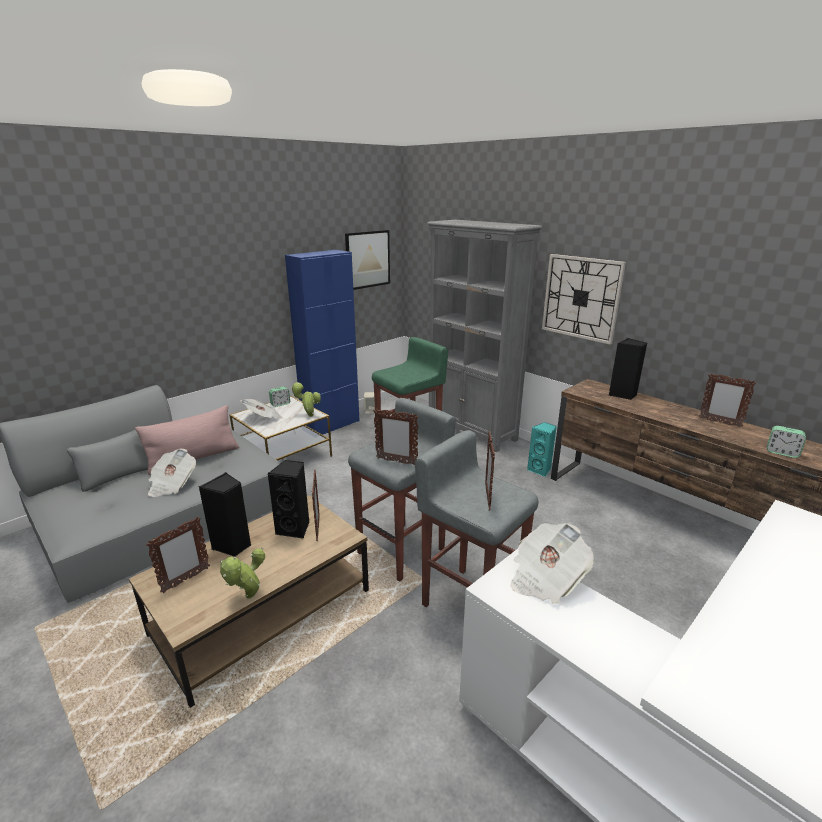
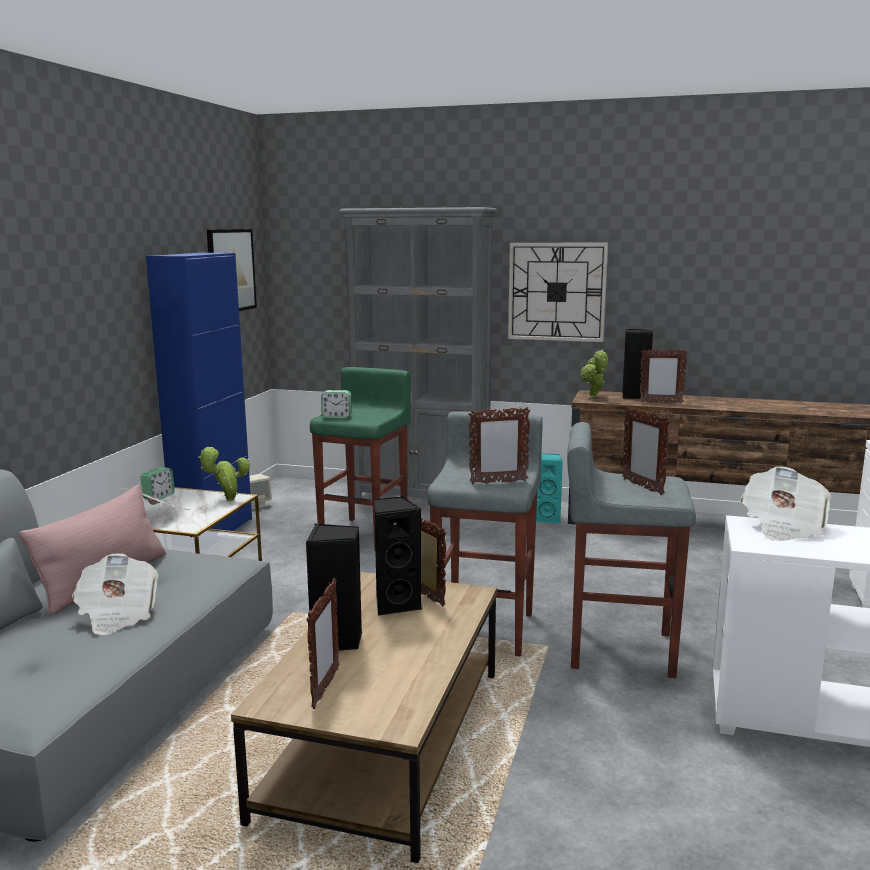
camera: 30 degrees left, 10 degrees down
(248, 598) = (440, 676): potted plant -> potted plant (593, 397)
(719, 422) = (748, 402): picture frame -> picture frame (660, 402)
(782, 452) = (825, 412): alarm clock -> alarm clock (336, 416)

